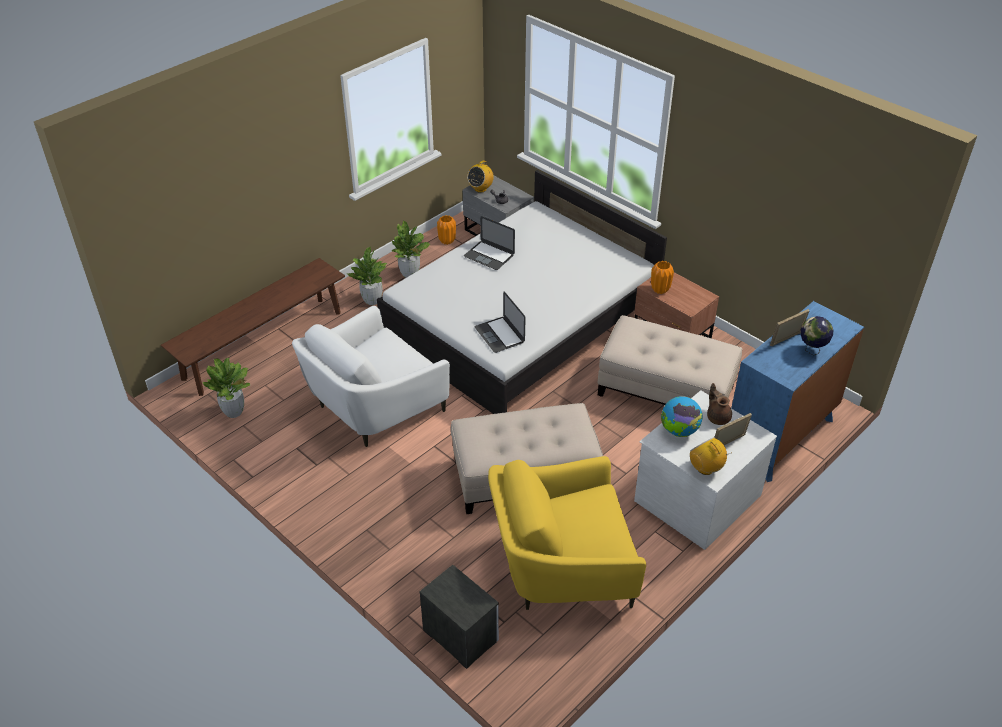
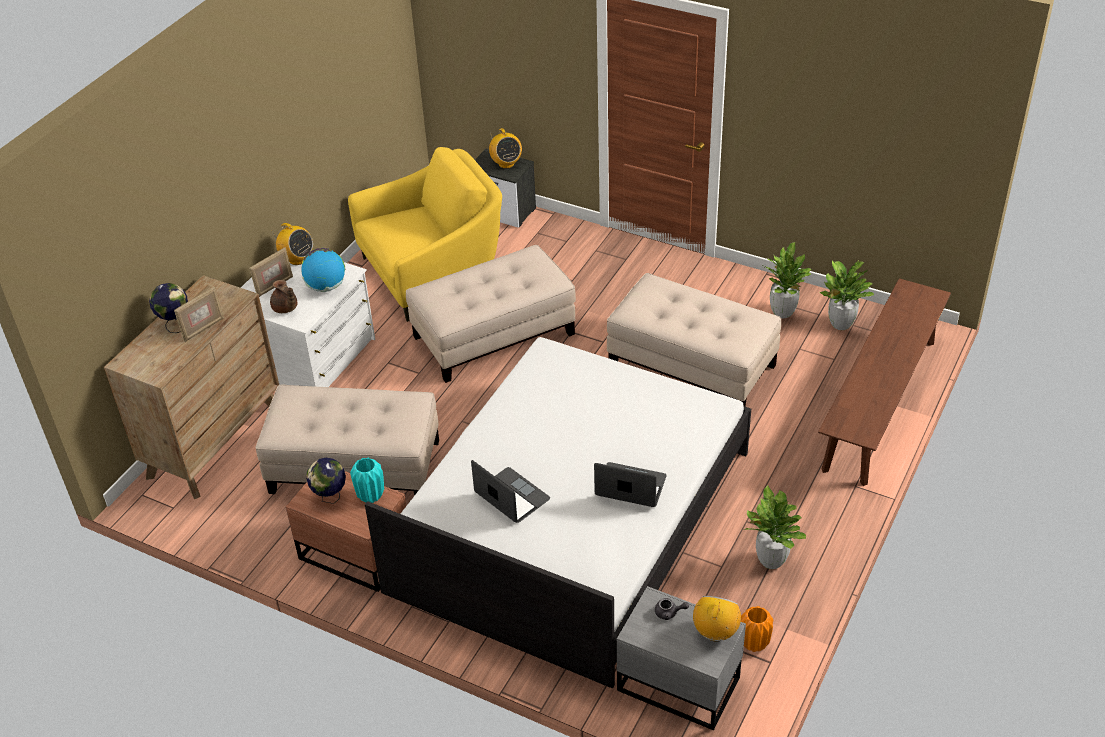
camera: 165 degrees right, 0 degrees up
(372, 300) = (793, 501): potted plant -> potted plant (782, 312)
(374, 407) = (692, 365): white armchair -> beige ottoman
(451, 596) = (506, 163): none -> radio
(499, 334) = (562, 373): laptop -> laptop (511, 496)
(660, 289) = (370, 496): orange vase -> turquoise vase
(688, 294) = (330, 497): none -> globe
(779, 436) = (214, 441): blue dresser -> brown dresser

